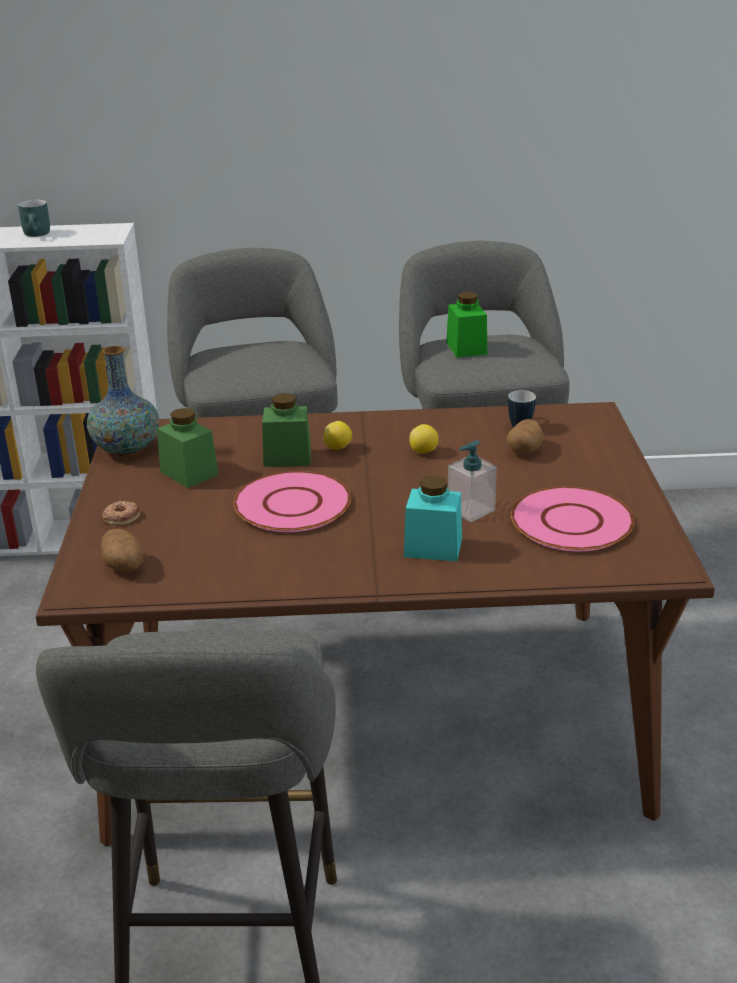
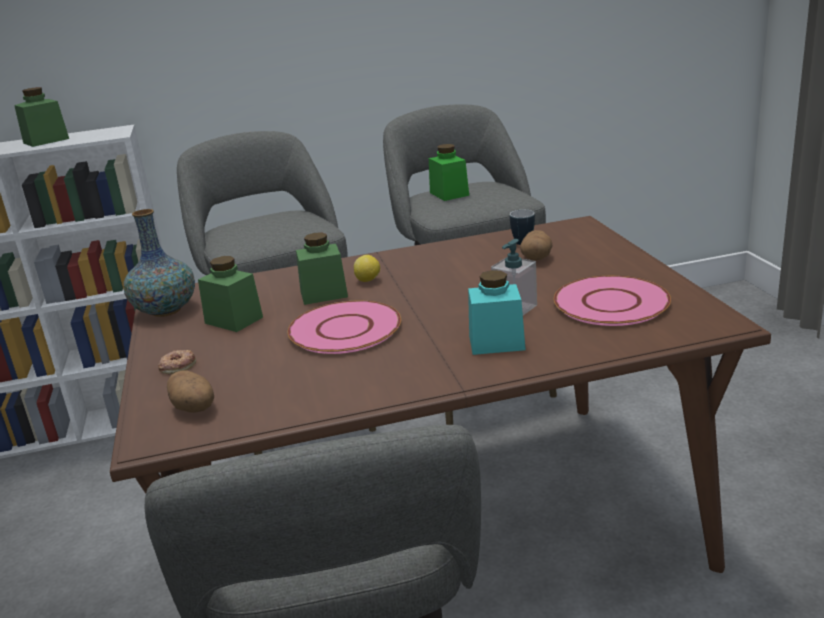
camera: 10 degrees left, 5 degrees down
(38, 234) = (46, 141): turquoise mug -> green jar
(424, 452) = (448, 272): lemon -> none

